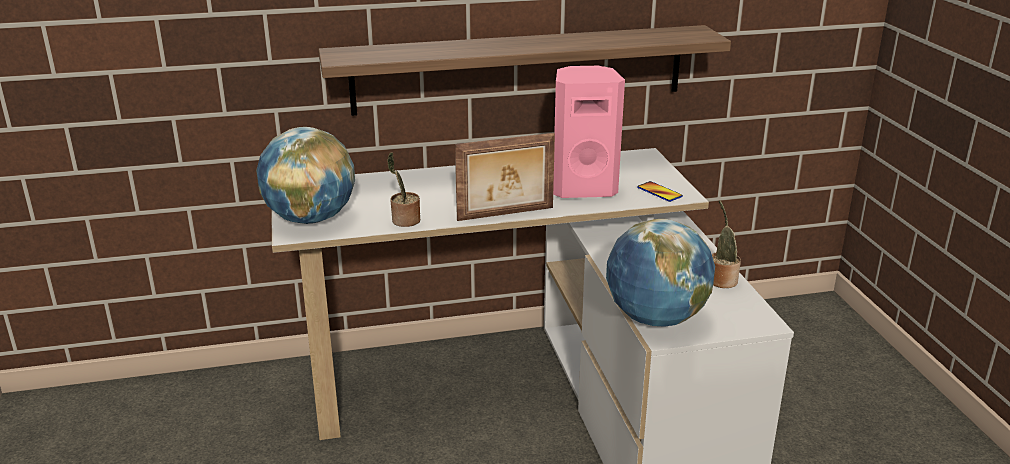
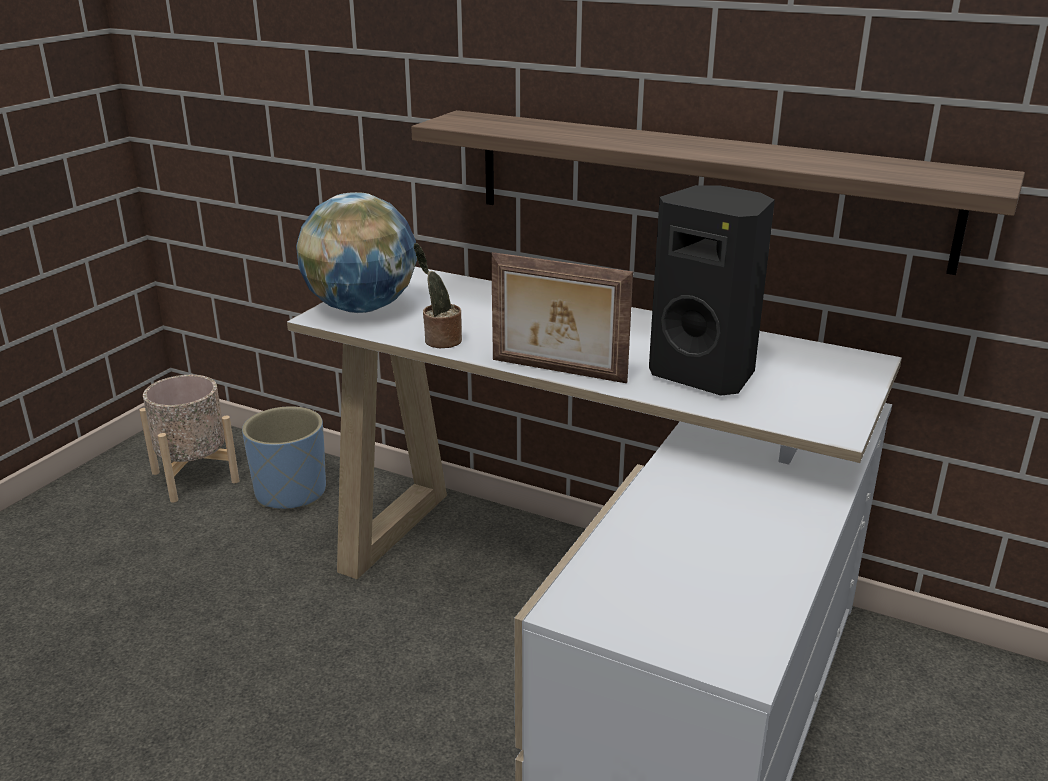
camera: 40 degrees right, 0 degrees up
(102, 433) = (194, 477): none -> beige planter
(207, 407) = (291, 492): none -> blue planter
(583, 188) = (705, 374): pink speaker -> black speaker
(655, 318) = (594, 582): globe -> none
(659, 192) = (804, 414): phone -> none
(721, 280) = (774, 575): potted plant -> none

